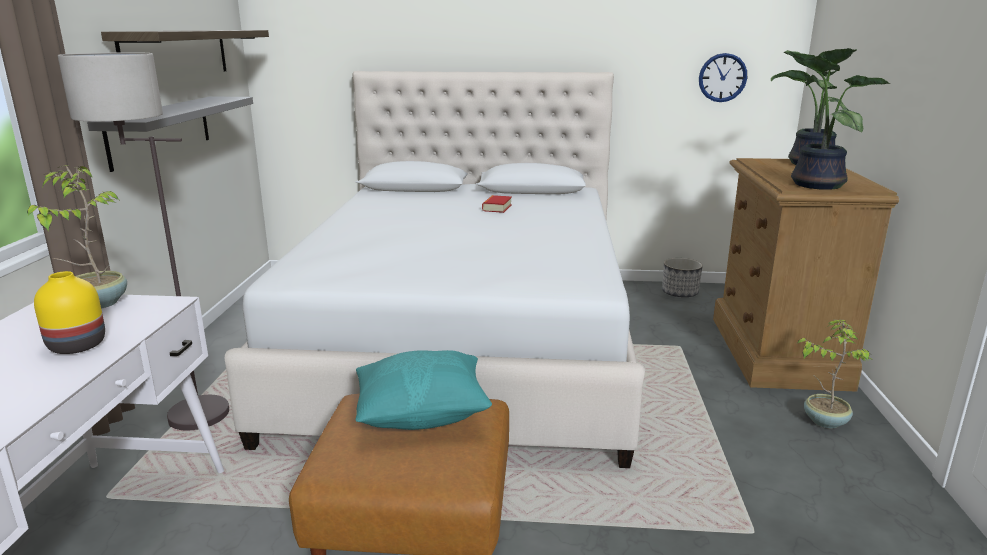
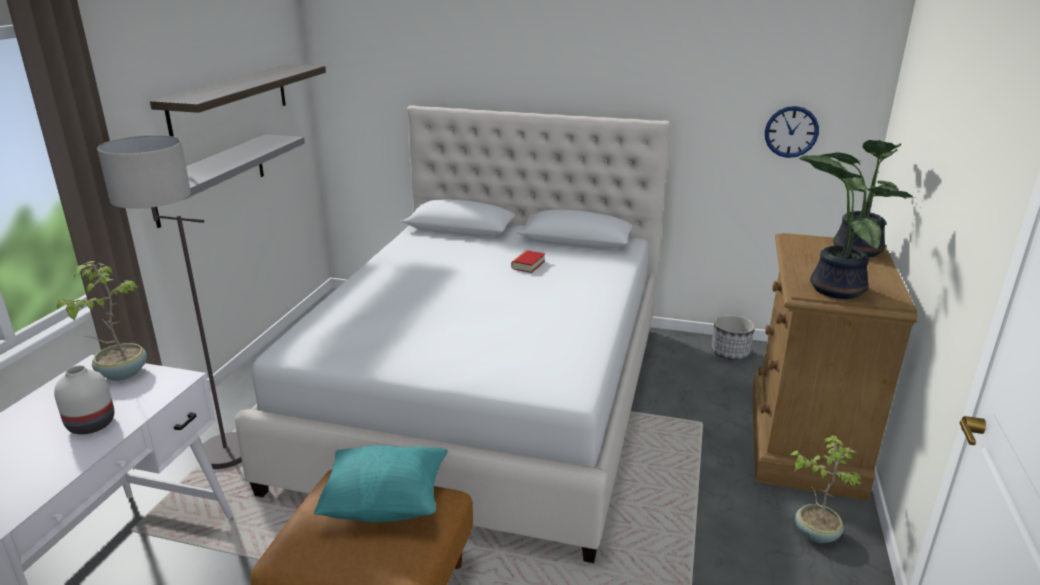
camera: 10 degrees right, 5 degrees up
(76, 345) = (90, 424): yellow vase -> white vase

